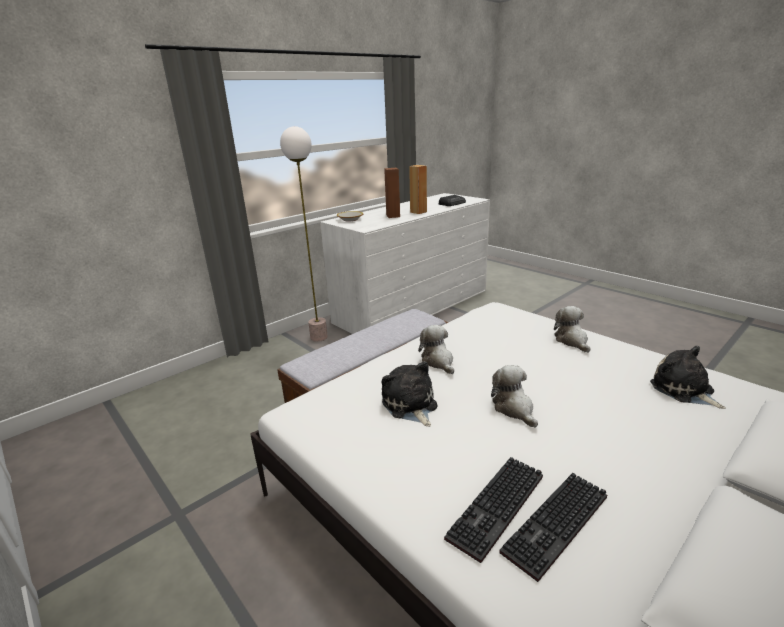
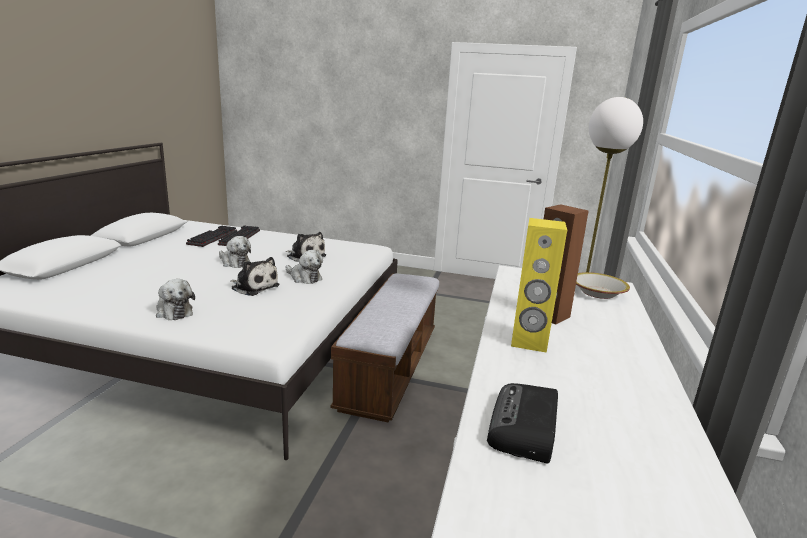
camera: 145 degrees right, 5 degrees down
(418, 212) = (529, 342): brown speaker -> yellow speaker
(684, 390) = (89, 288): plush toy -> plush toy (254, 287)

